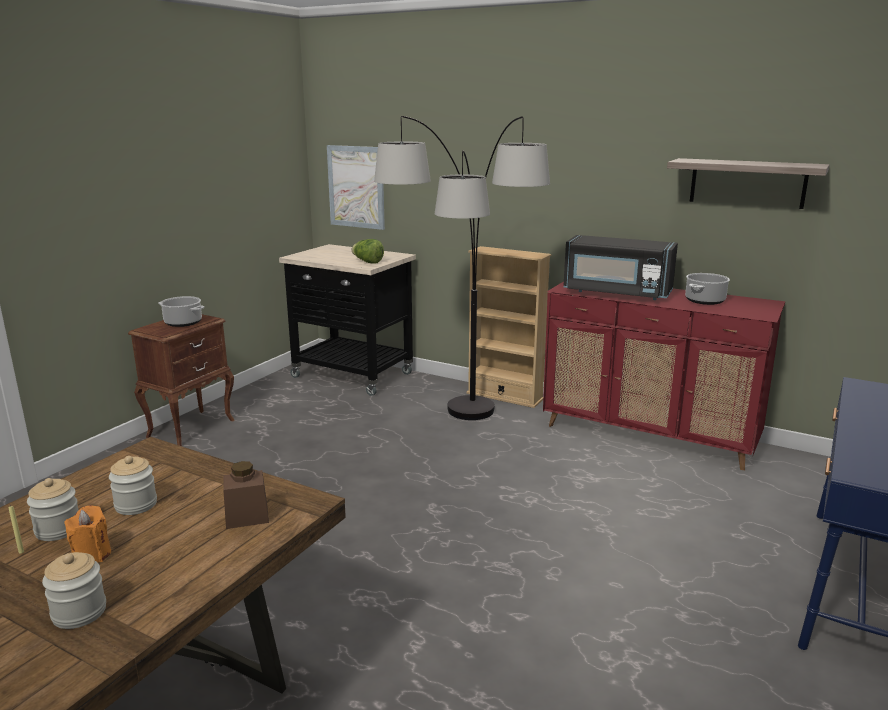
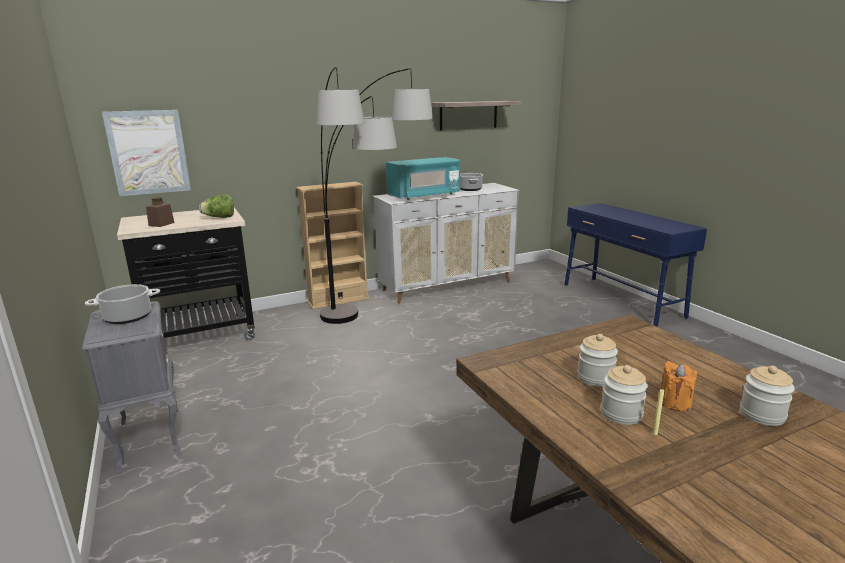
camera: 55 degrees left, 0 degrees up
(191, 428) = (150, 438): brown nightstand -> grey nightstand
(247, 517) = (641, 343): brown jar -> brown jar (161, 224)
(616, 292) = (425, 196): black microwave -> turquoise microwave
(648, 435) = (447, 286): red cabinet -> white cabinet

